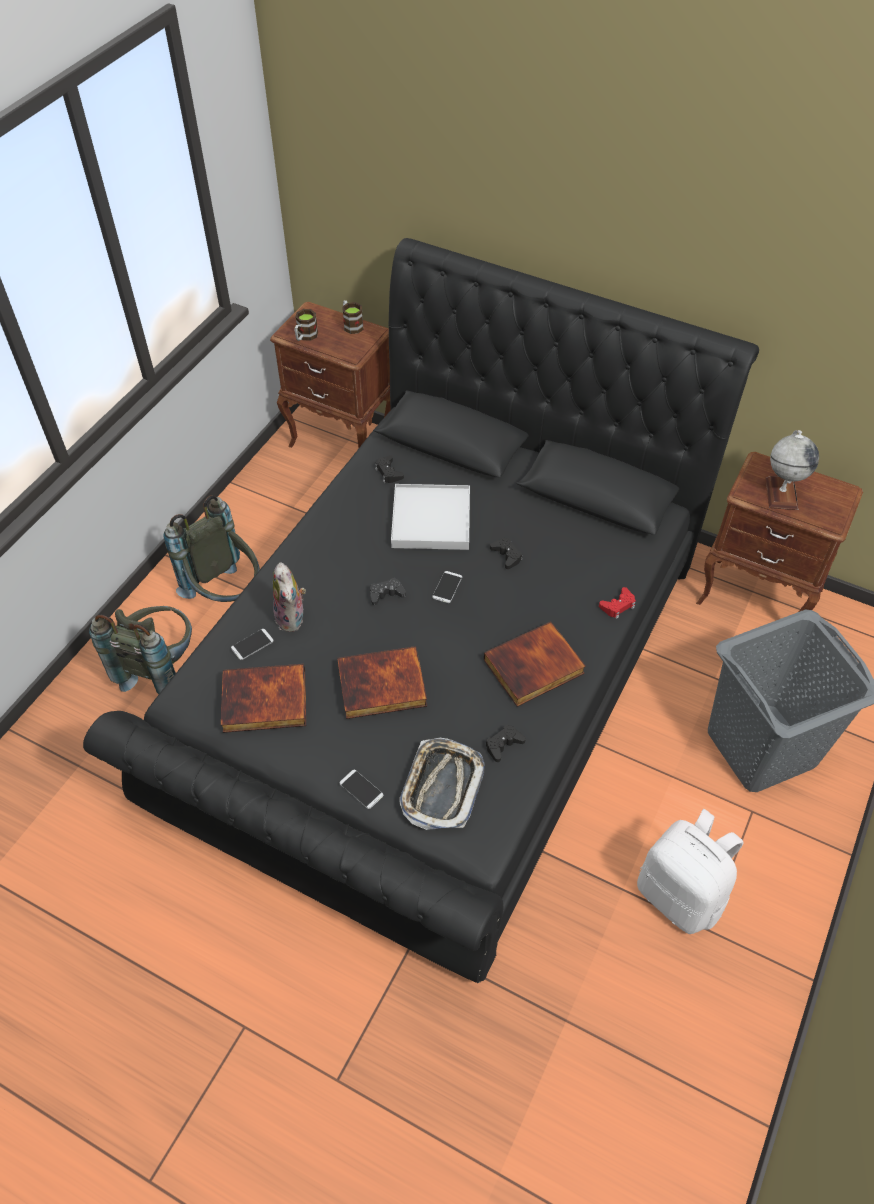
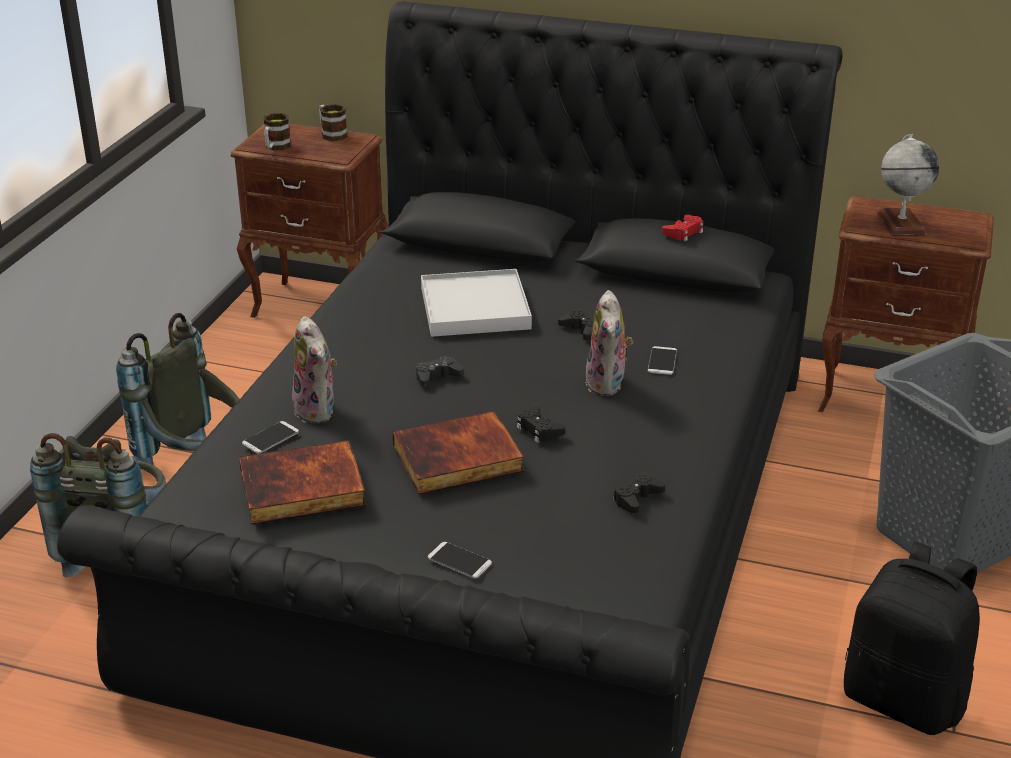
camera: 10 degrees left, 20 degrees down
(388, 472) = (407, 273): black game controller -> black game controller (539, 429)
(441, 787) = (568, 546): tray -> none
(447, 587) = (515, 363): phone -> phone (662, 361)
(512, 619) = (608, 384): none -> plush toy
(534, 668) = (651, 424): book -> none
(618, 606) = (737, 360): red game controller -> red game controller (683, 232)
(681, 895) = (904, 699): white backpack -> black backpack

